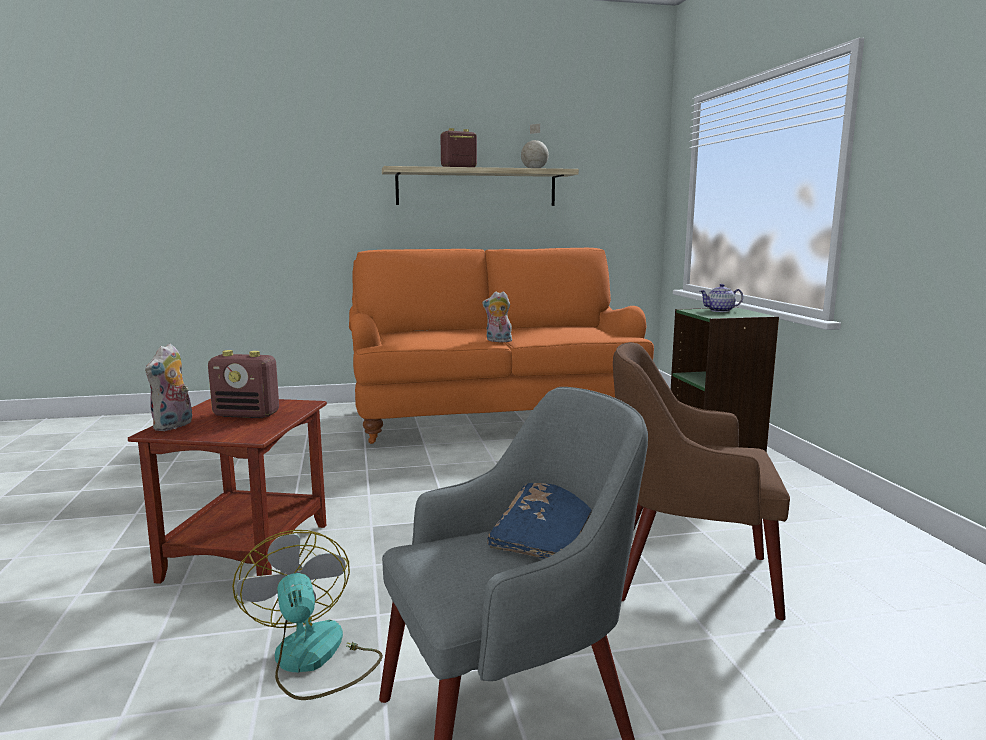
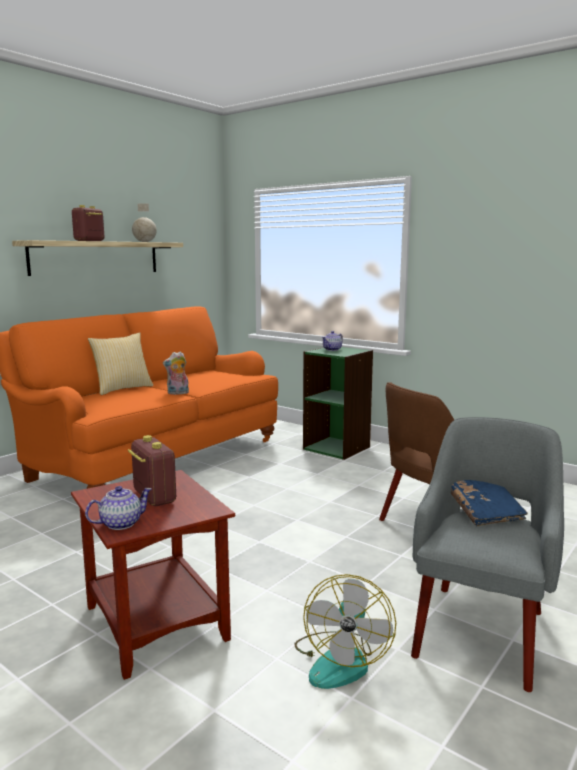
camera: 40 degrees left, 0 degrees up
(174, 426) = (120, 523): plush toy -> teapot
(247, 415) = (154, 497): radio -> radio turned 90 degrees counterclockwise
(313, 660) = (340, 660): fan -> fan turned 105 degrees counterclockwise
(456, 330) = (122, 389): none -> pillow

